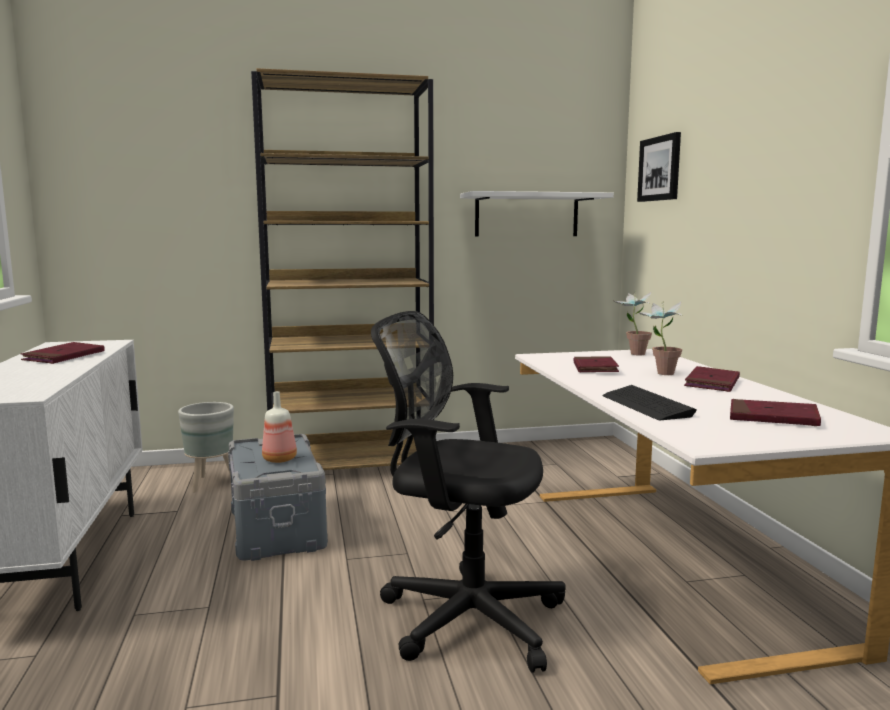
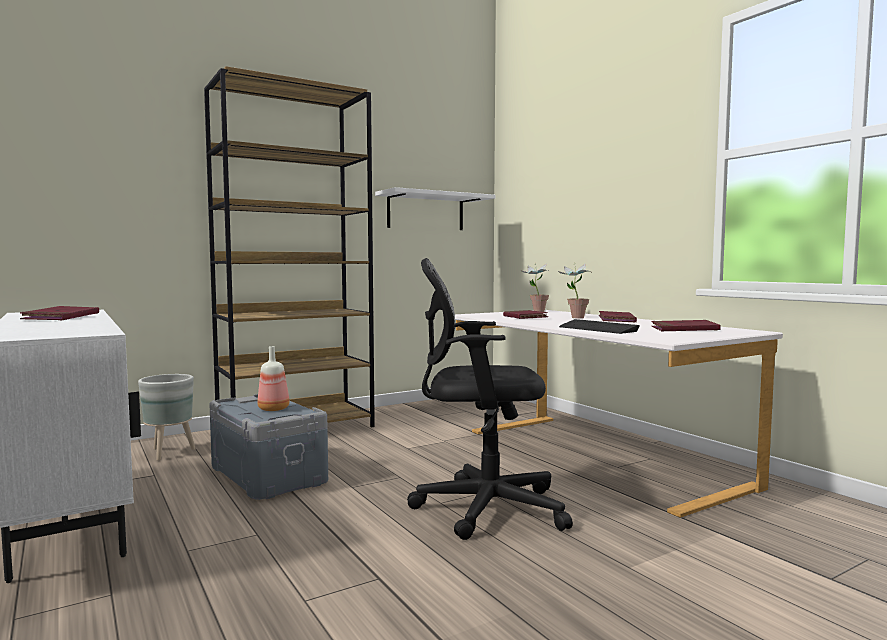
camera: 20 degrees left, 5 degrees down
(660, 168) = (529, 177): picture -> none

